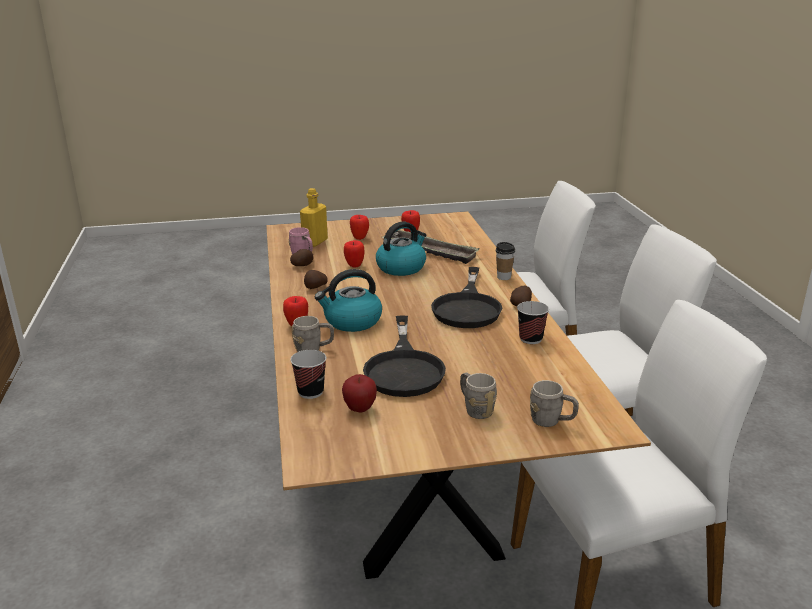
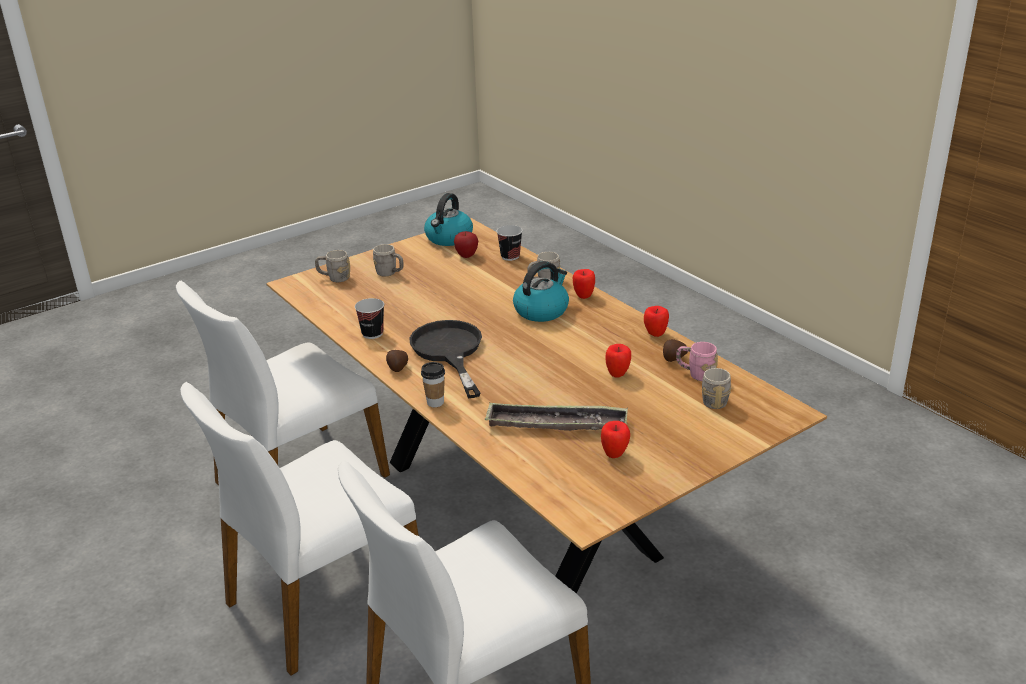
camera: 155 degrees right, 5 degrees up
(315, 242) = (713, 399): yellow bottle -> grey mug
(315, 287) = (620, 335): potato -> none
(359, 238) = (670, 424): apple -> apple (655, 334)
(401, 267) = (562, 386): kettle -> kettle (449, 238)
(404, 368) = (460, 286): black frying pan -> none

